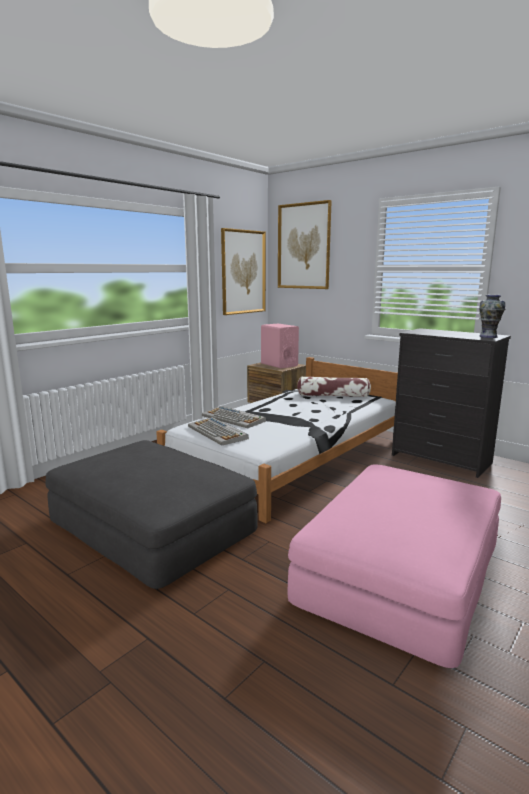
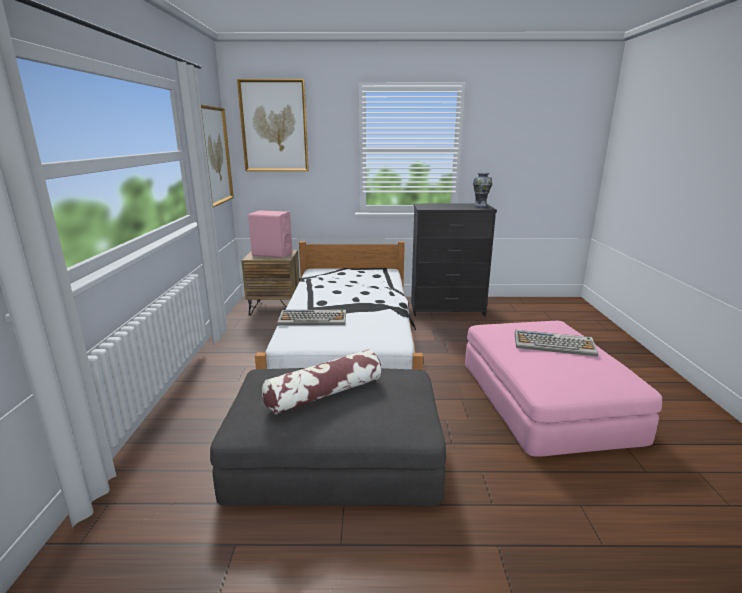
camera: 40 degrees left, 5 degrees up
(218, 432) = (328, 337): keyboard -> keyboard (554, 344)
(333, 395) = (350, 275): pillow -> pillow (324, 394)

